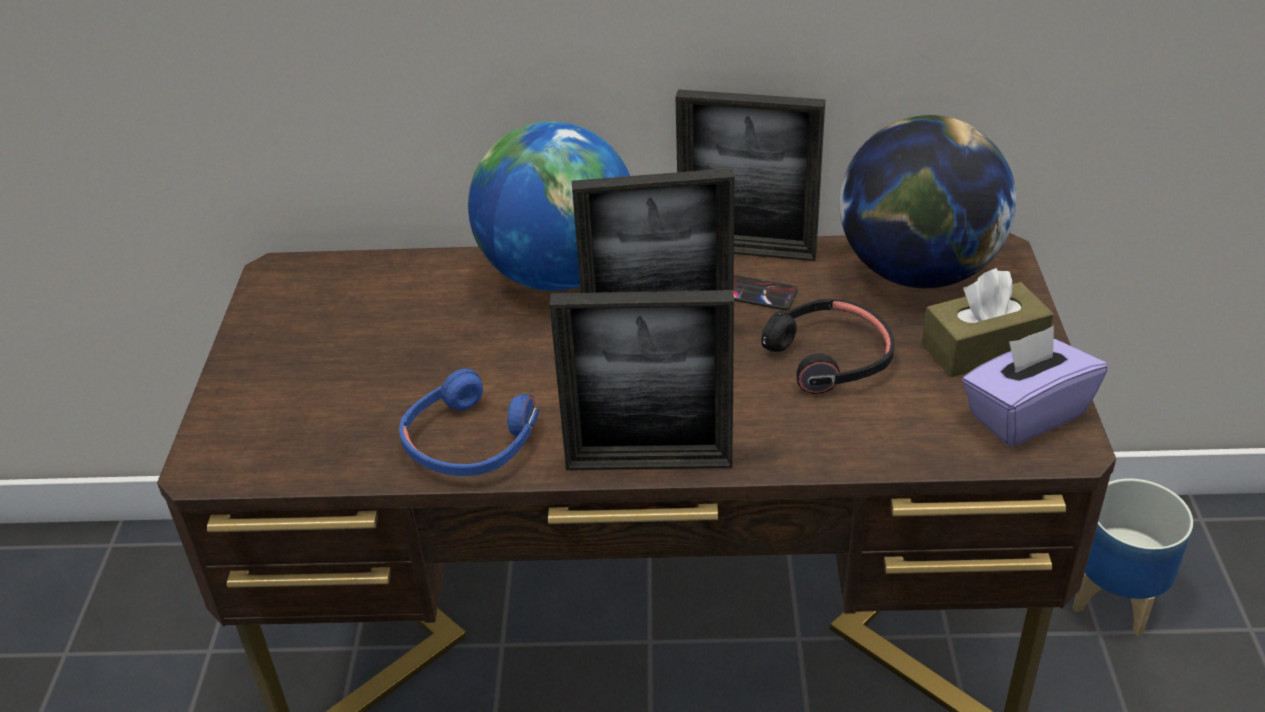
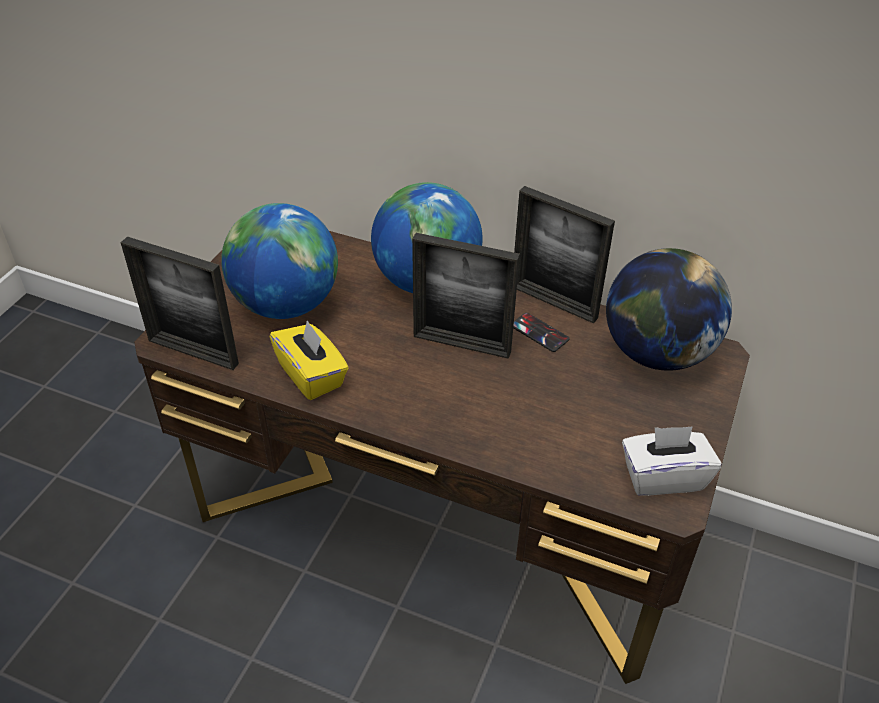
camera: 20 degrees right, 5 degrees up
(370, 362) = (286, 304): none -> globe
(469, 442) = (312, 375): blue headphones -> yellow tissue box
(649, 463) = (406, 425): picture frame -> picture frame (193, 352)
(829, 357) = (560, 393): black headphones -> none
(983, 347) = (666, 421): brown tissue box -> none
(1025, 414) = (663, 477): purple tissue box -> white tissue box
(1117, 600) = (758, 615): planter -> none

